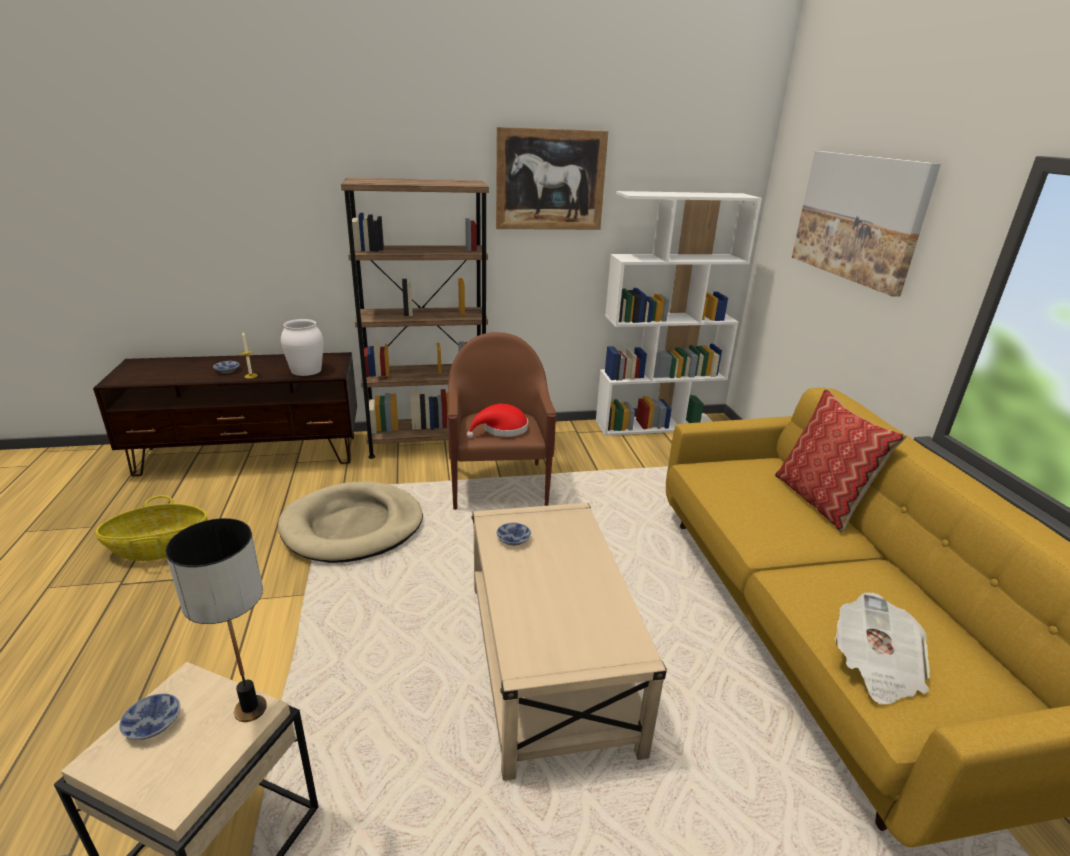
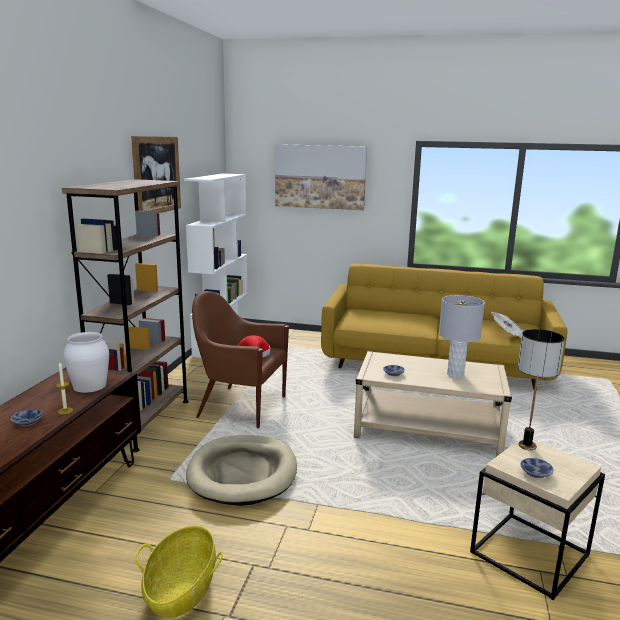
camera: 65 degrees left, 10 degrees down
(557, 606) = (455, 375): none -> grey table lamp
(820, 500) = (398, 311): pillow -> none

